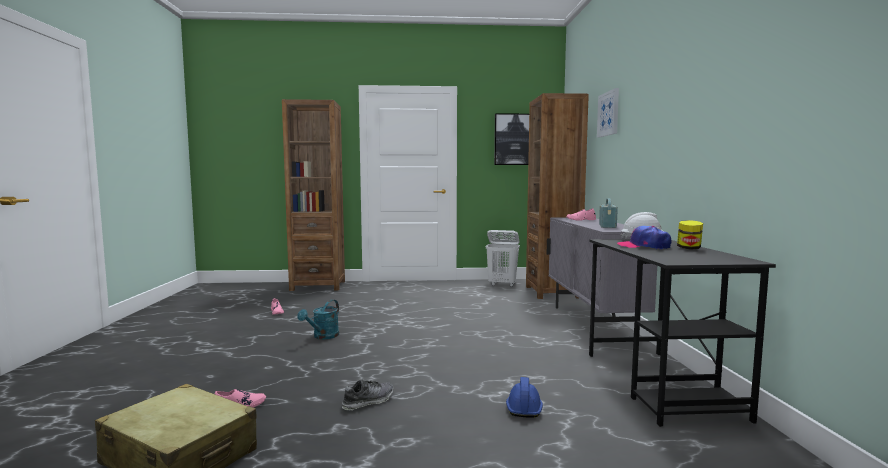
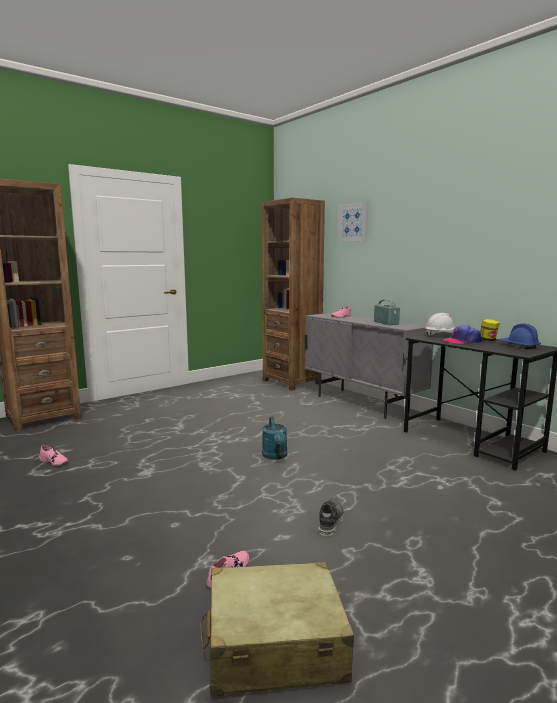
camera: 35 degrees left, 5 degrees up
(323, 337) = (169, 475): turquoise watering can -> turquoise watering can (275, 456)
(502, 284) = (239, 381): white laundry basket -> none
(514, 139) = (235, 236): picture -> none
(523, 407) = (434, 484): blue hard hat -> blue hard hat (518, 346)

